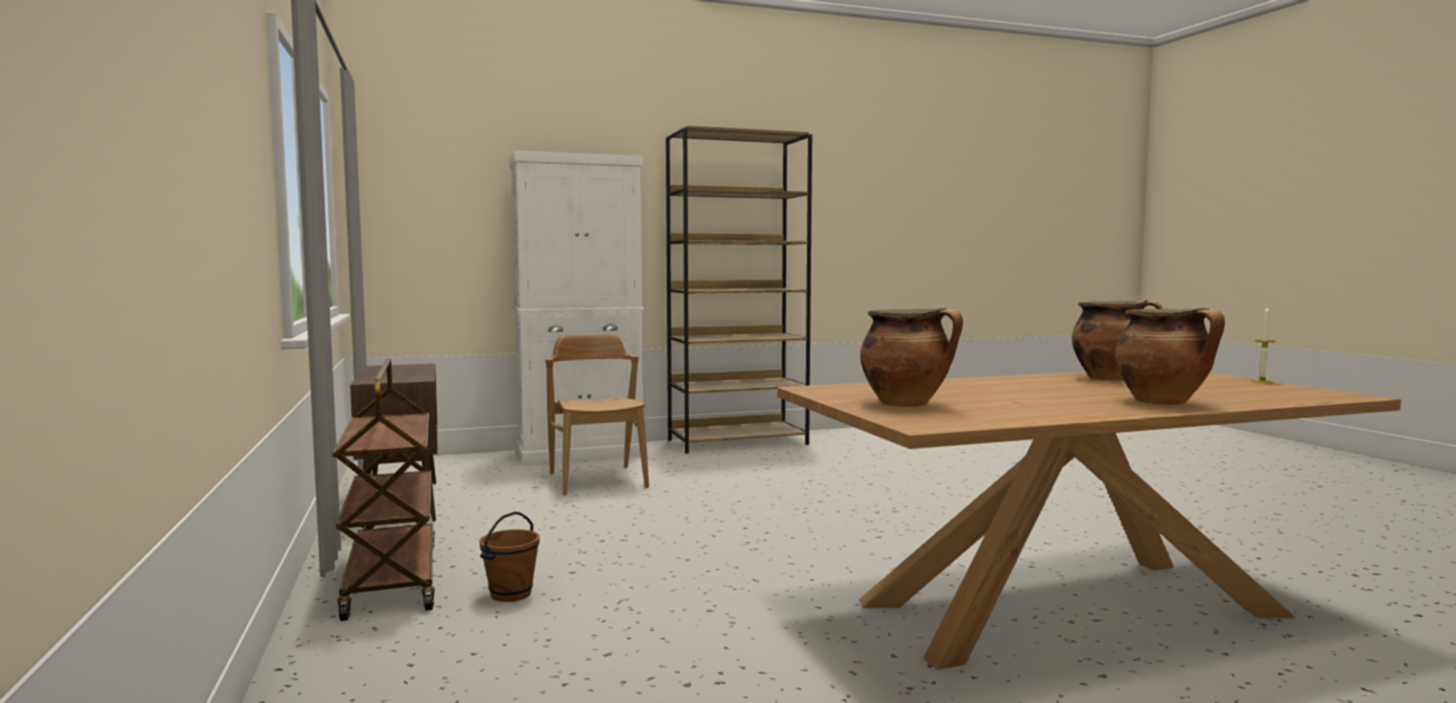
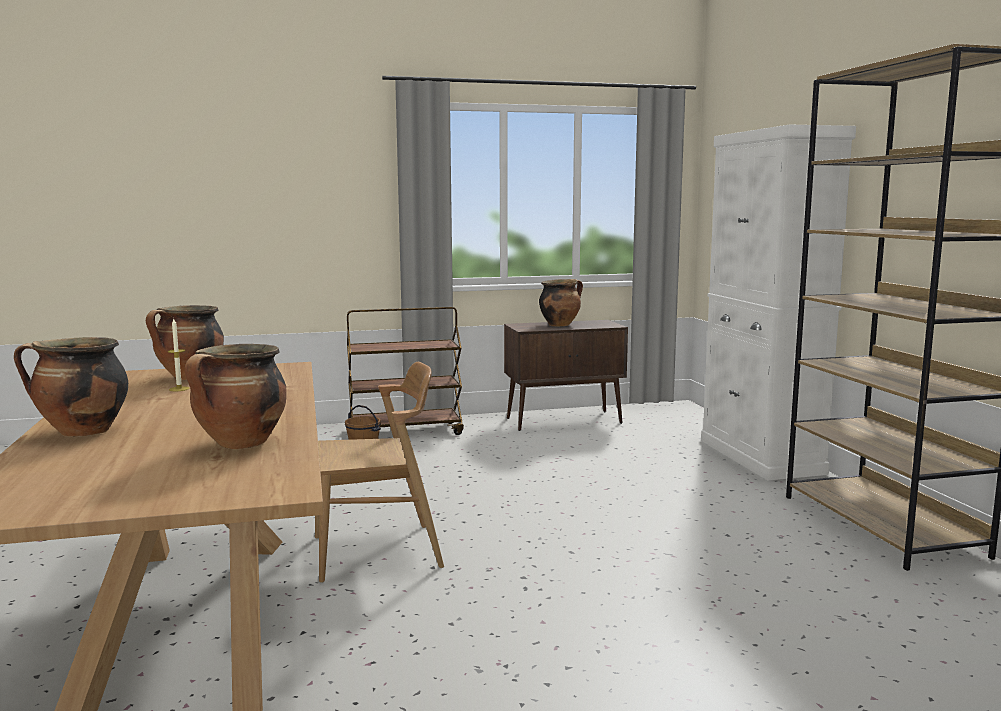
camera: 95 degrees right, 5 degrees up
(392, 373) = (560, 325): none -> cooking pot
(598, 480) = (645, 465): brown chair -> brown chair (377, 552)
(1262, 381) = (121, 507): candle -> candle (179, 389)

